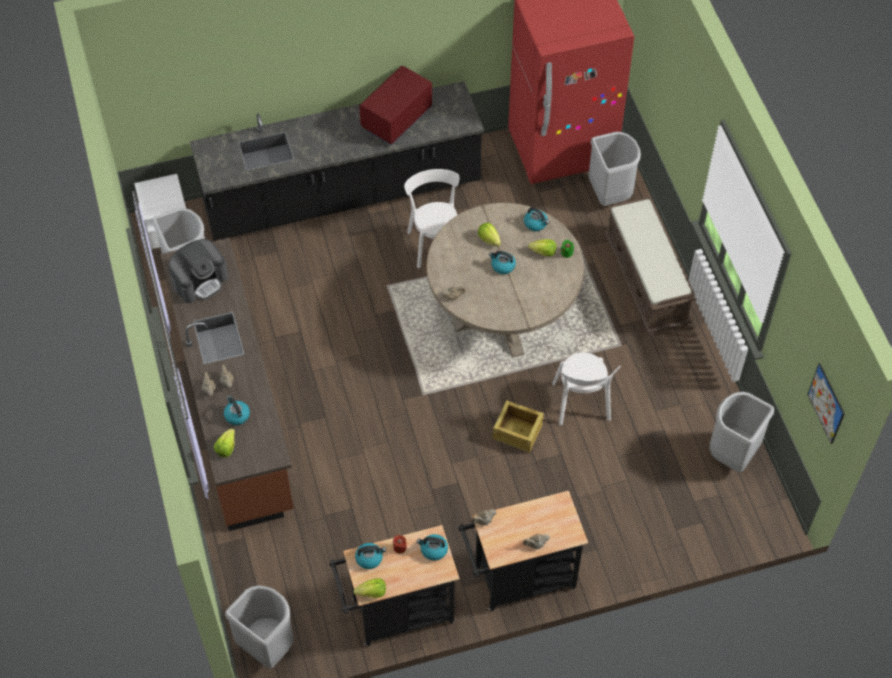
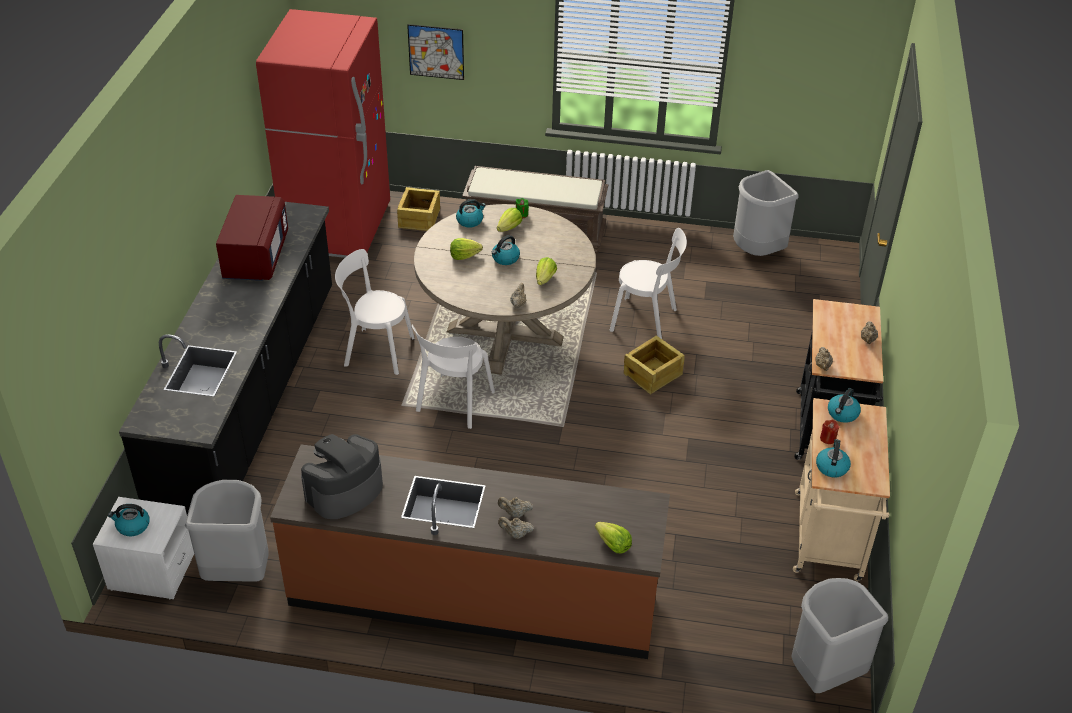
camera: 65 degrees left, 15 degrees down
(200, 281) = (344, 491): coffee machine -> coffee machine turned 120 degrees counterclockwise
(237, 415) = (571, 520): kettle -> kettle (132, 526)
(372, 593) = (878, 479): lettuce -> lettuce (545, 279)
(396, 613) = (828, 542): black cart -> beige cart
(397, 118) = (255, 257): red microwave -> red microwave turned 150 degrees counterclockwise
(407, 316) = (454, 403): none -> white chair
(610, 195) = (418, 218): grey trash can -> crate
(826, 403) = (853, 76): picture -> picture (436, 52)

